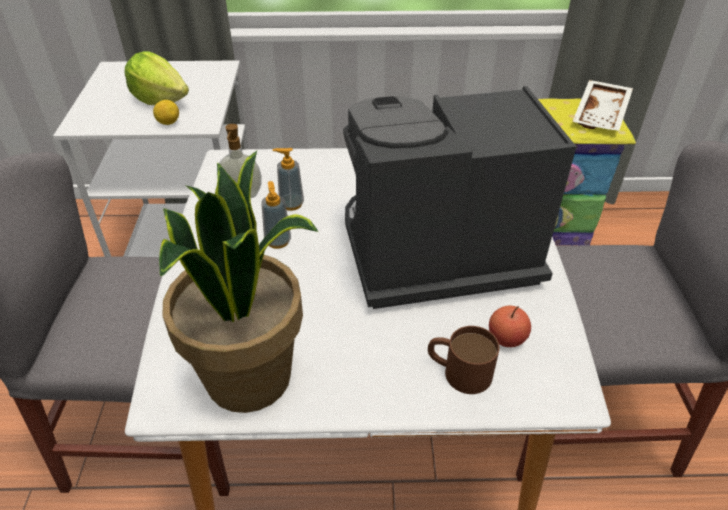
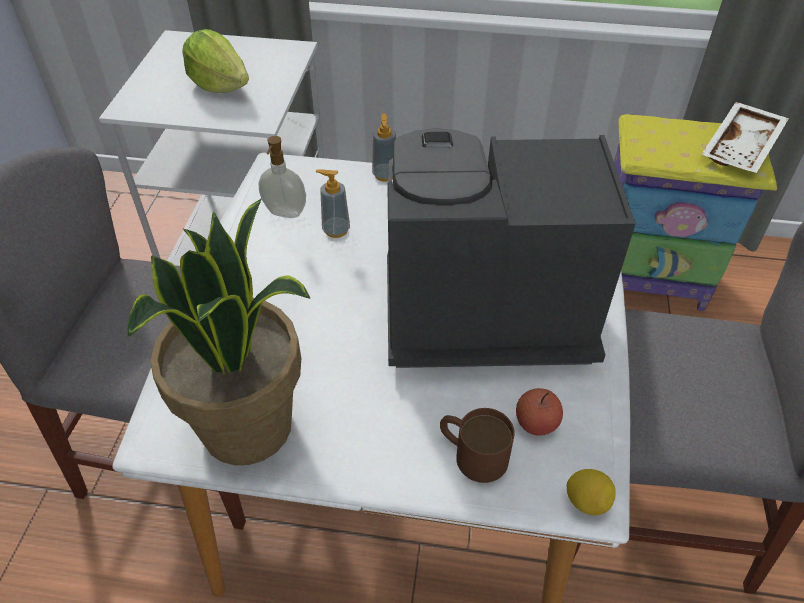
camera: 10 degrees right, 5 degrees up
(168, 123) = (223, 115): lemon -> lemon (586, 501)
(278, 241) = (311, 273): soap dispenser -> soap dispenser (385, 175)

